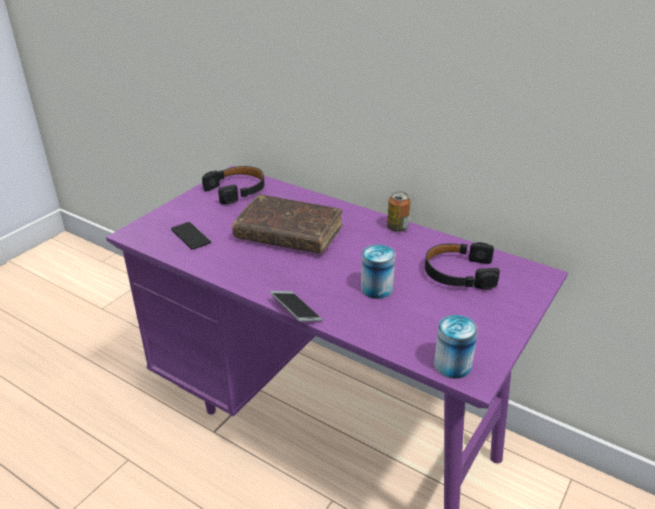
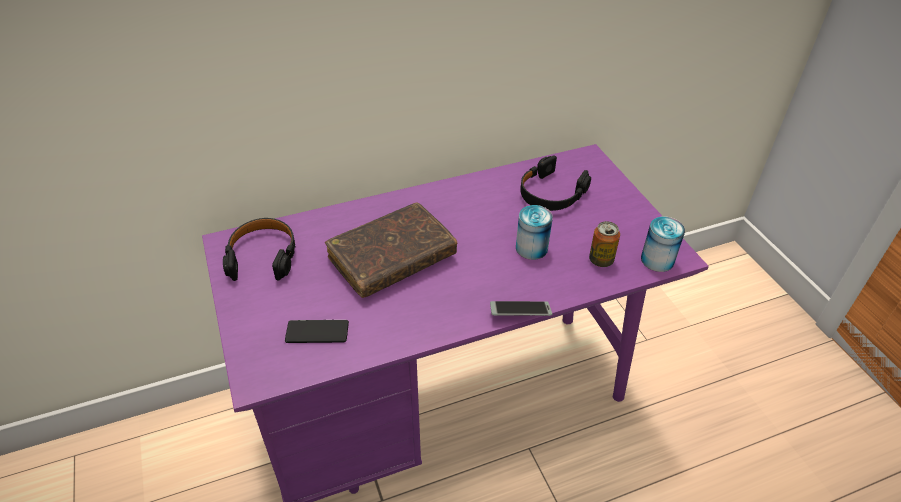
camera: 55 degrees left, 10 degrees up
(397, 228) = (454, 189): can -> can (601, 260)

